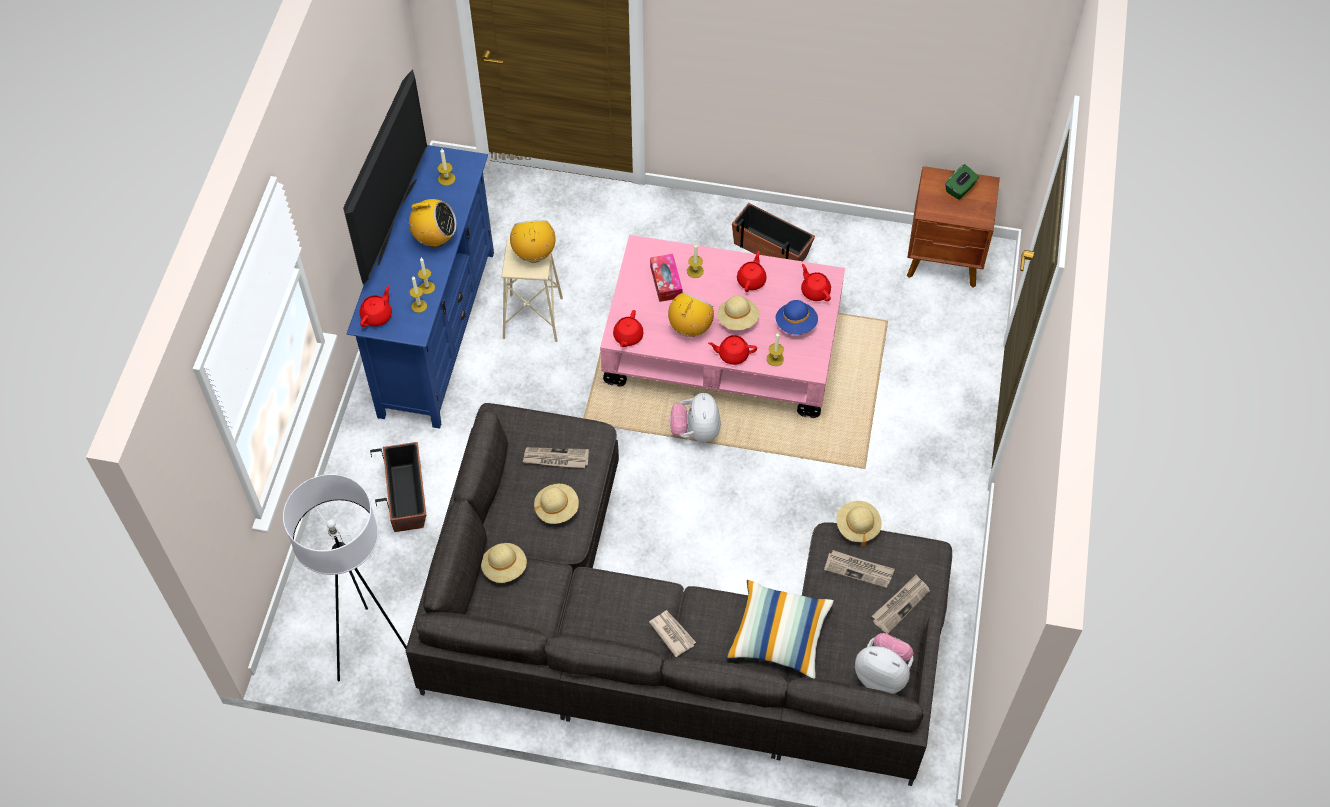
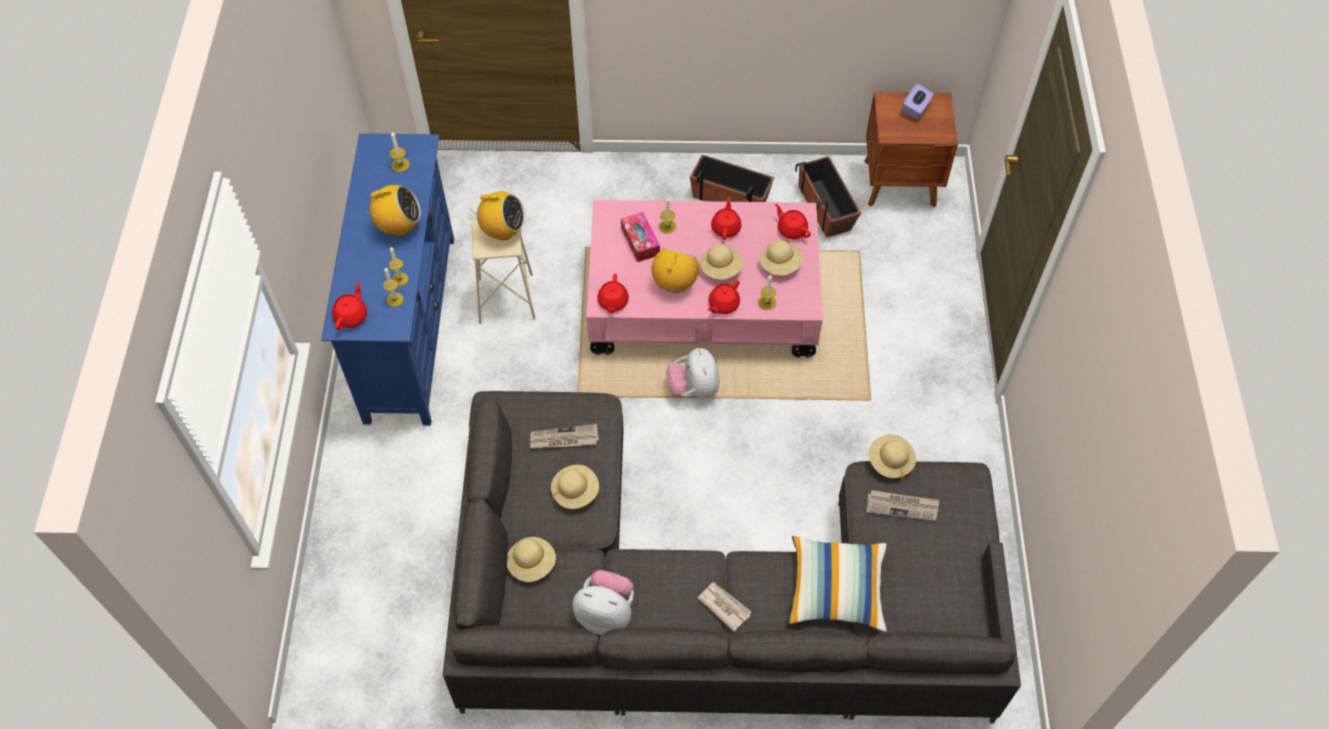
camera: 10 degrees left, 0 degrees up
(374, 649) = (401, 671): white floor lamp -> none
(395, 221) = (354, 215): television -> none
(406, 497) = (408, 502): planter -> planter (825, 208)
(534, 254) = (502, 231): radio -> radio turned 120 degrees clockwise
(732, 354) = (723, 304): red teapot -> red teapot turned 45 degrees counterclockwise
(796, 324) = (780, 265): blue hat -> beige hat
(882, 674) = (952, 613): plush toy -> plush toy (606, 613)
(900, 604) = (953, 536): newspaper -> none
(960, 189) = (916, 109): green tissue box -> purple tissue box

